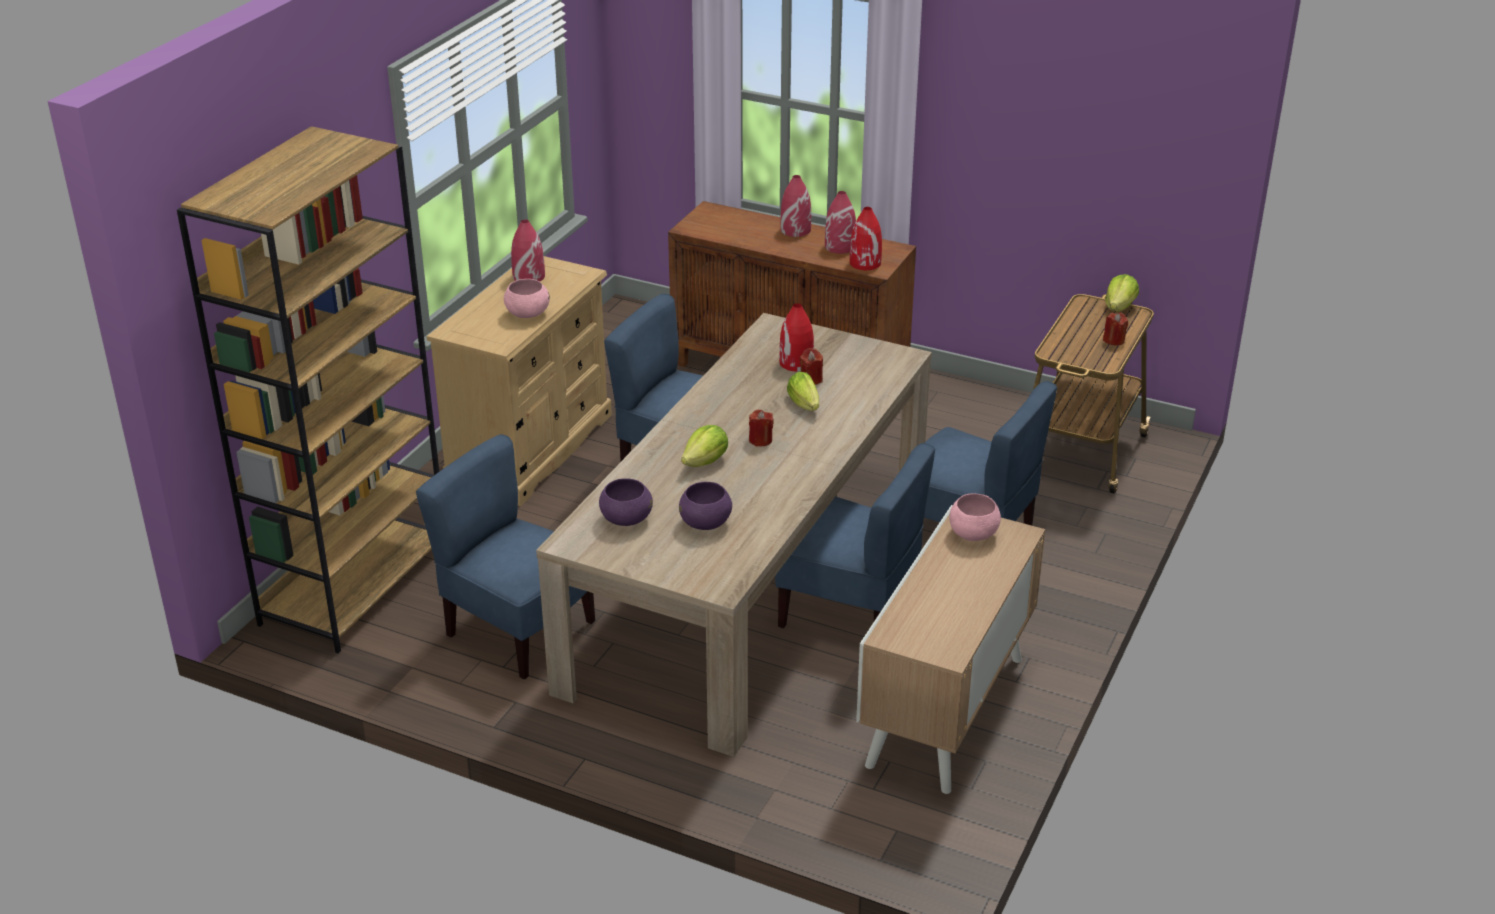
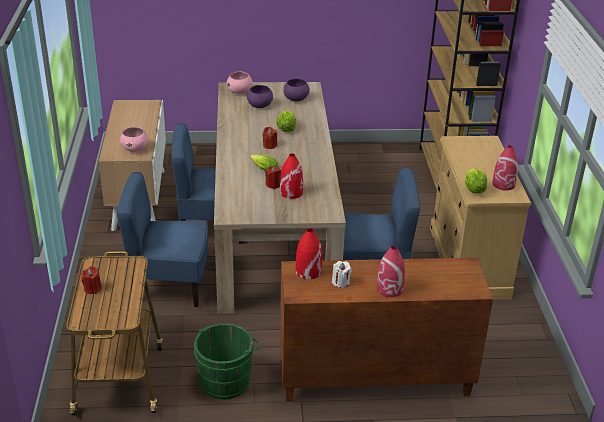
camera: 150 degrees right, 0 degrees up
(518, 631) = (358, 176): blue chair -> none
(527, 314) = (467, 161): pink bowl -> pink bowl (240, 92)
(840, 246) = (340, 282): red vase -> white candle
(954, 417) = (227, 380): none -> green bucket
(1119, 307) = (96, 322): lettuce -> lettuce (473, 190)

